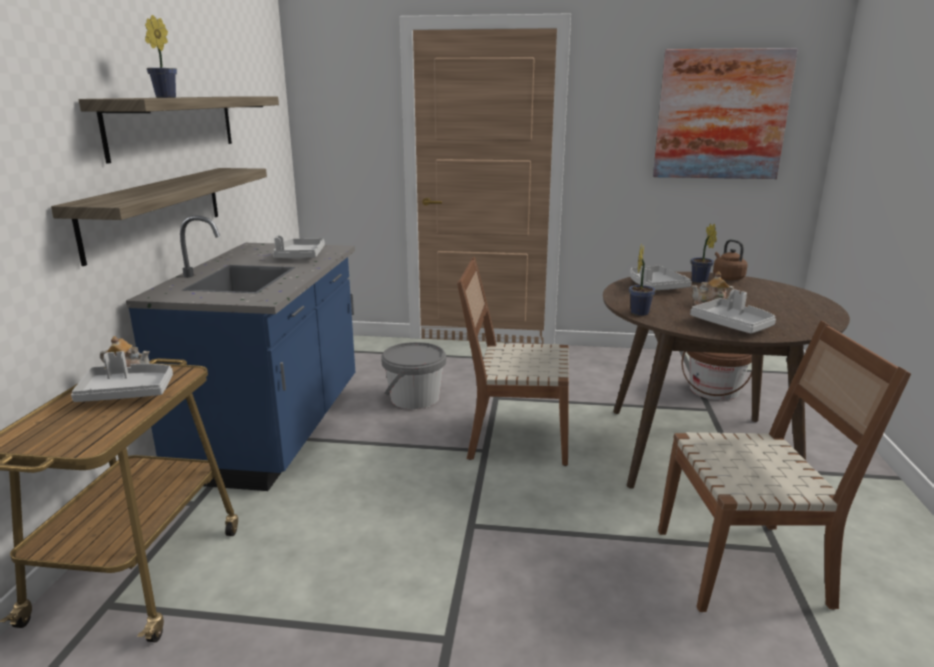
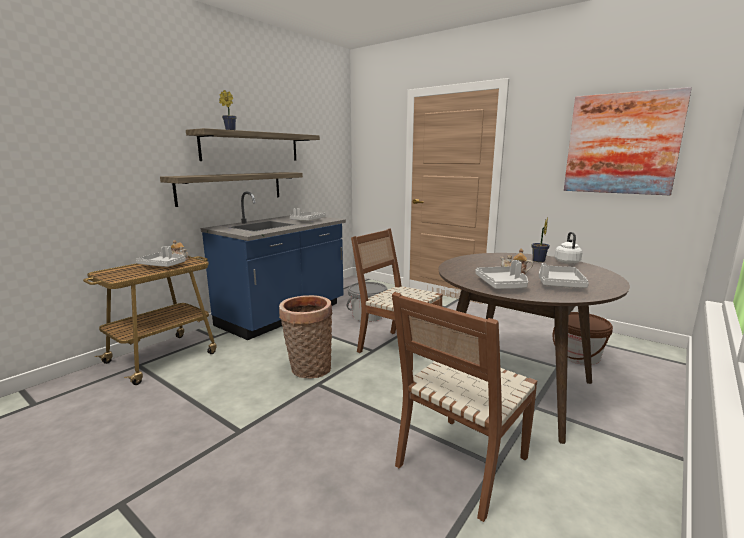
camera: 30 degrees right, 5 degrees down
(430, 508) = (308, 369): none -> basket
(640, 312) = (452, 269): potted plant -> none
(655, 286) = (497, 259): grey tray -> grey tray (559, 284)
(727, 278) = (566, 261): brown kettle -> white kettle
(748, 567) = (459, 466): chair -> chair turned 105 degrees clockwise

